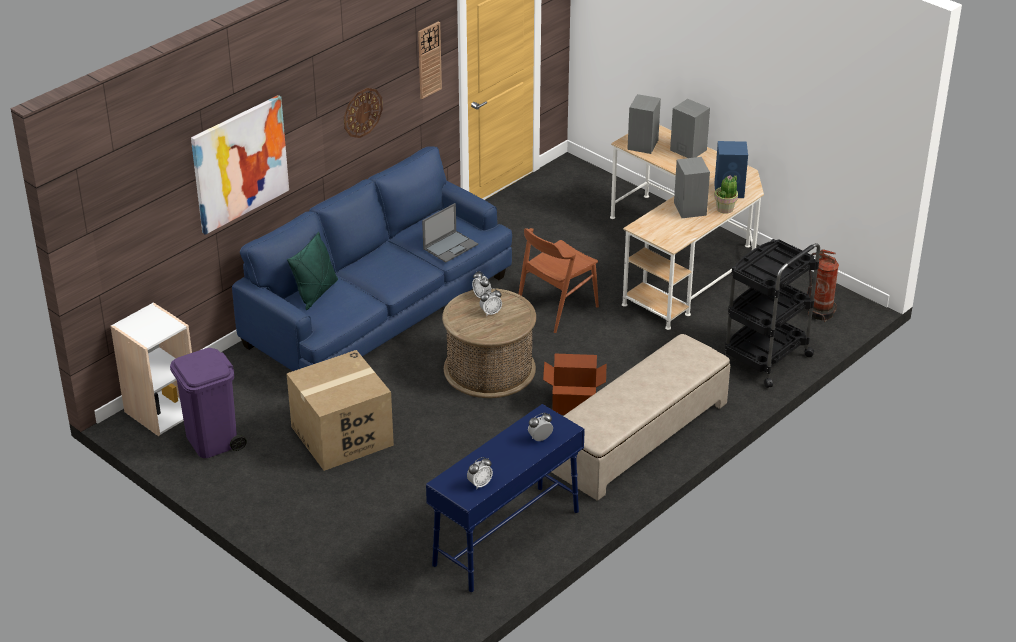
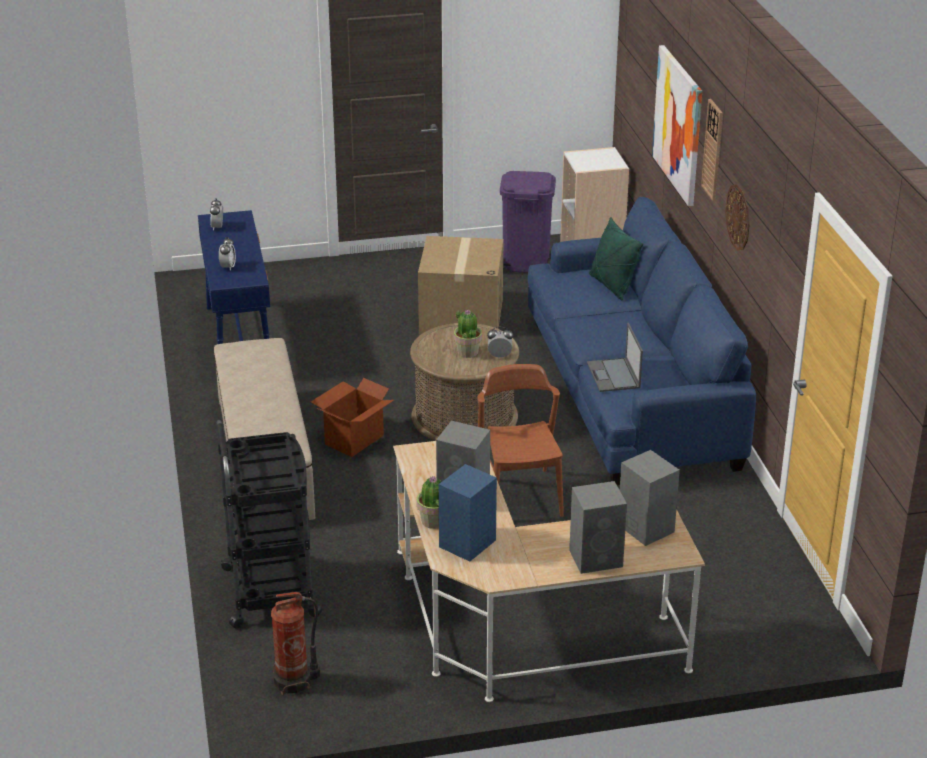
camera: 125 degrees right, 5 degrees down
(429, 60) = (784, 248): wall clock -> wall clock (713, 149)
(490, 312) = (467, 352): alarm clock -> potted plant

